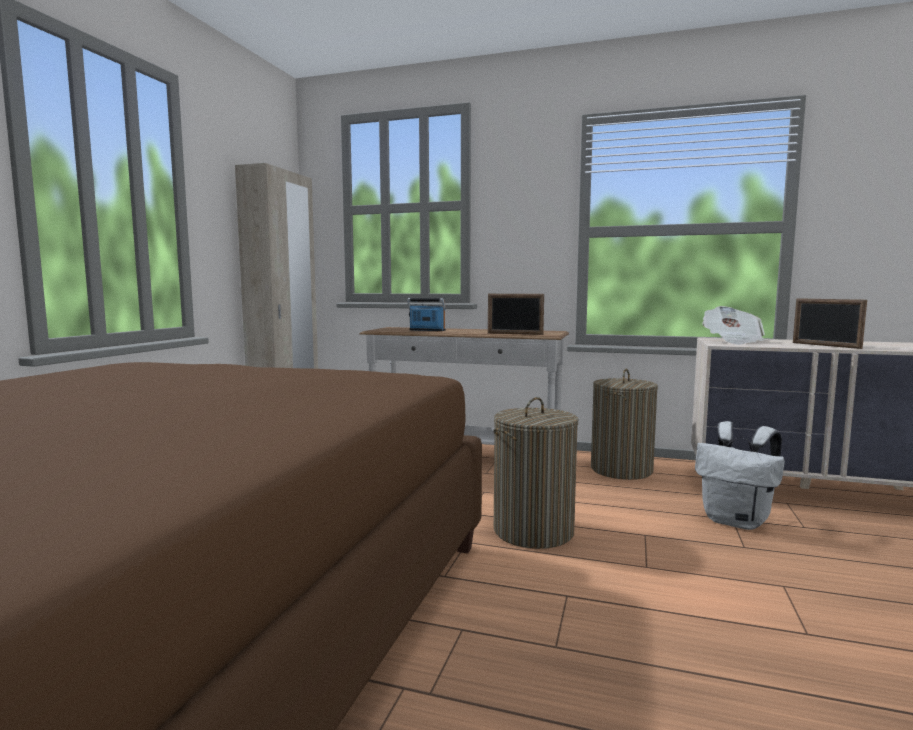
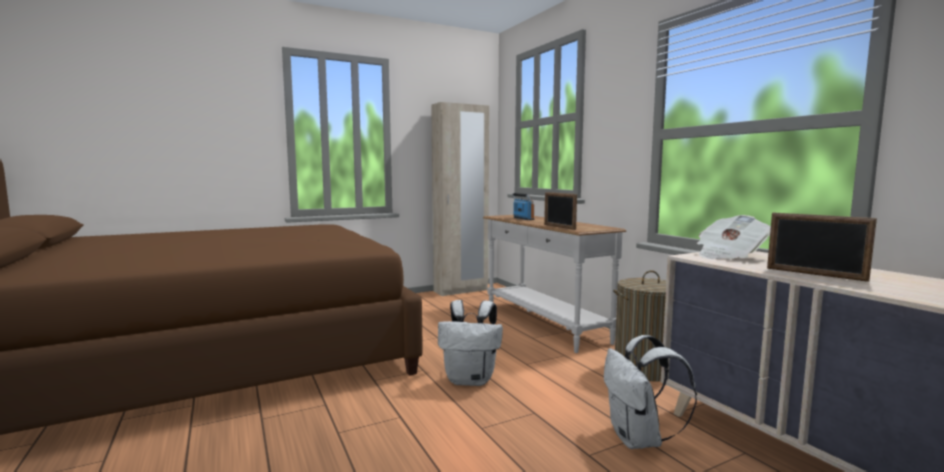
camera: 45 degrees right, 0 degrees up
(533, 531) = (471, 380): laundry basket -> white backpack
(825, 345) = (814, 274): picture frame -> picture frame turned 60 degrees counterclockwise

